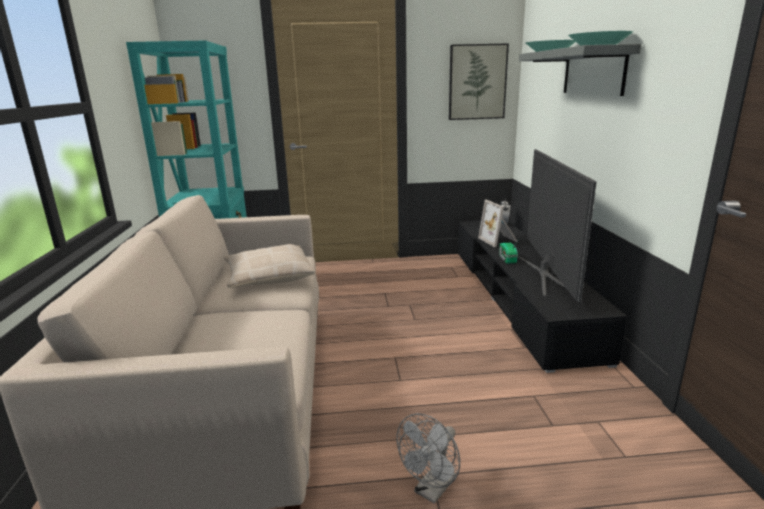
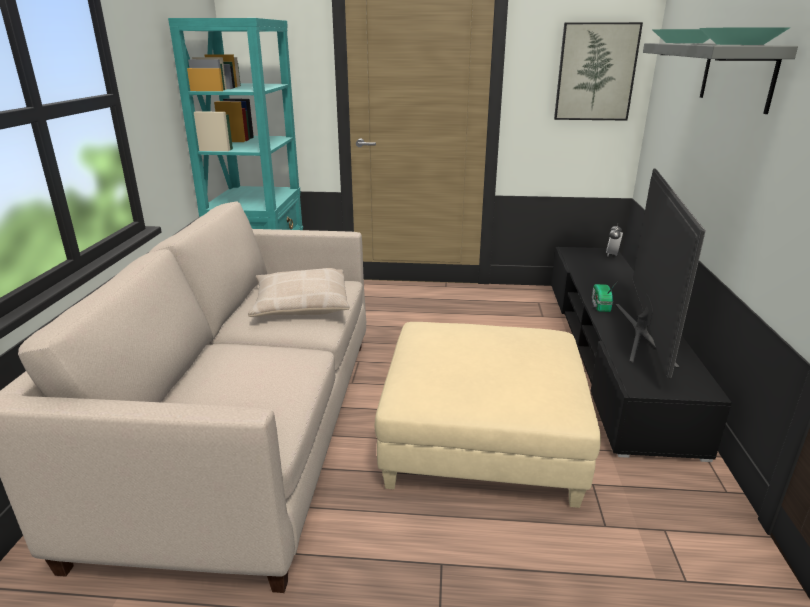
camera: 10 degrees right, 5 degrees up
(431, 490) = (437, 582): grey fan -> none
(434, 372) = (480, 437): none -> beige ottoman
(499, 240) = (599, 278): picture frame -> none

